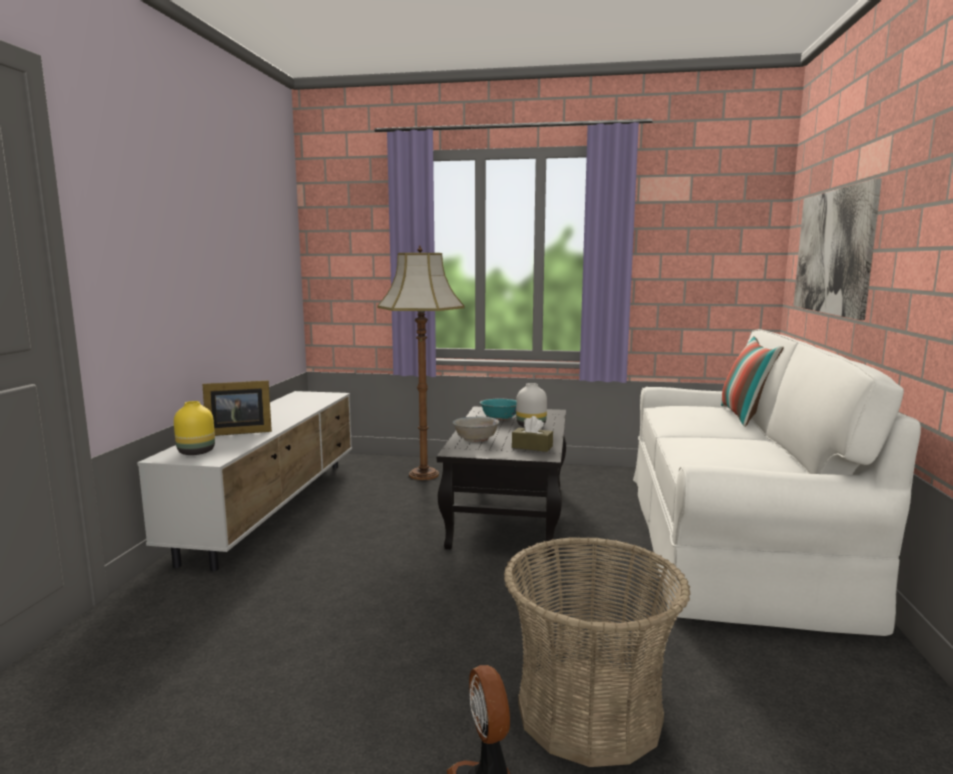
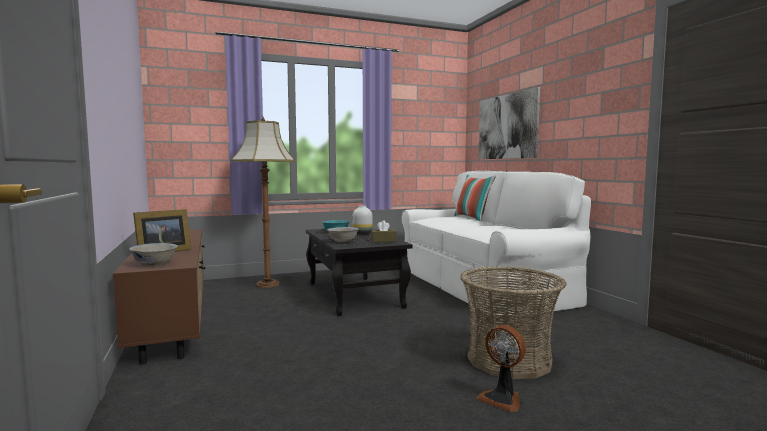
camera: 30 degrees left, 5 degrees down
(196, 452) = (154, 263): yellow vase -> white bowl
(273, 507) = (174, 317): white tv stand -> brown tv stand

